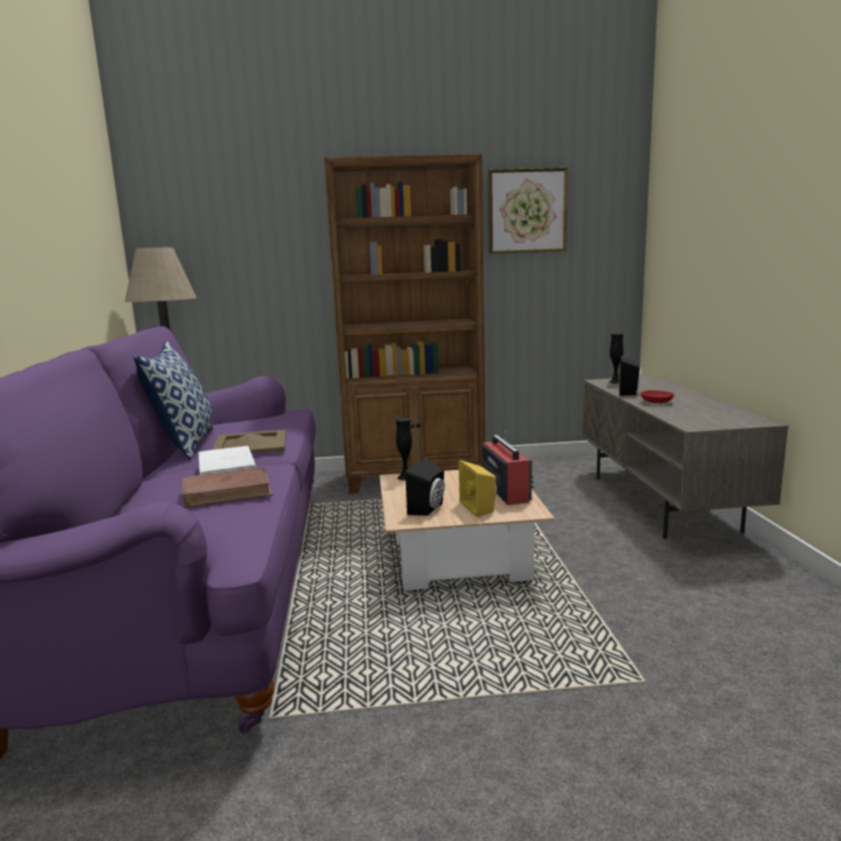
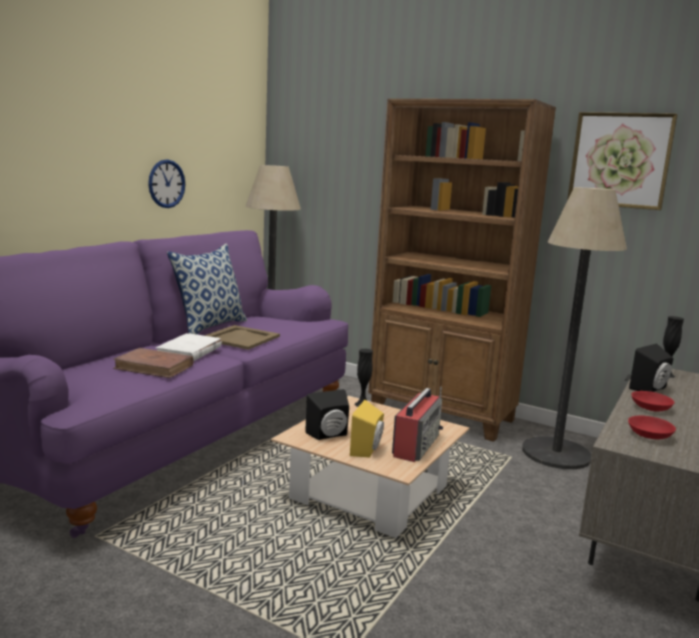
camera: 35 degrees right, 0 degrees up
(55, 276) = (166, 184): none -> wall clock
(535, 477) = (556, 453): none -> floor lamp
(693, 416) = (648, 435): none -> red bowl

